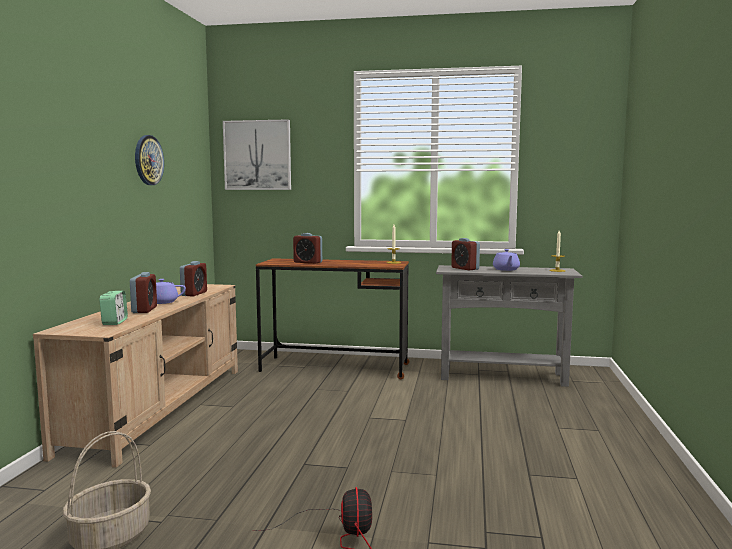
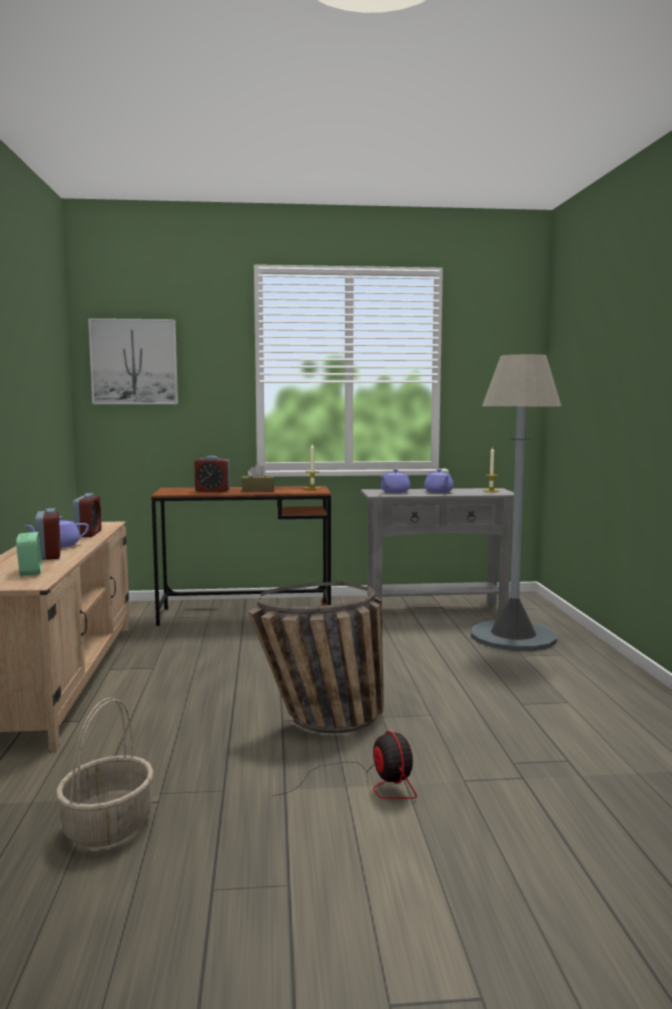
camera: 15 degrees left, 0 degrees up
(148, 160) = (22, 367): wall clock -> none
(335, 471) = (321, 723): none -> basket
(345, 263) = (257, 490): none -> brown tissue box
(465, 268) = (394, 492): alarm clock -> purple teapot
(560, 408) = (513, 636): none -> grey floor lamp

